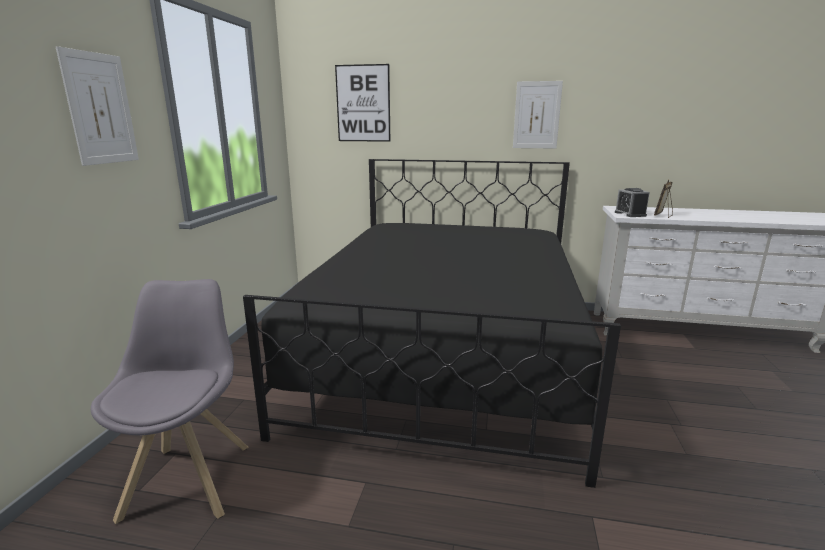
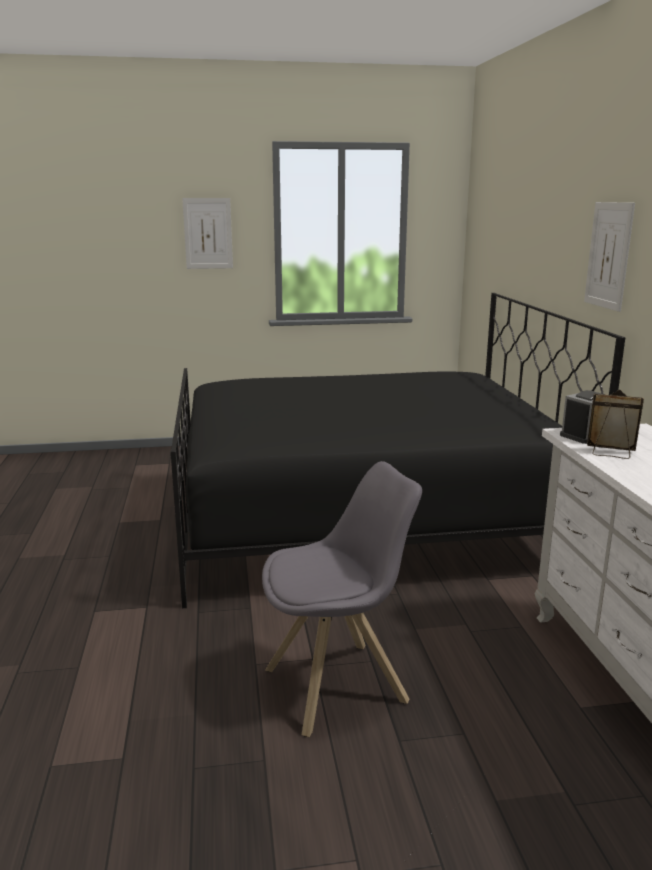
camera: 70 degrees right, 0 degrees up
(189, 480) = (147, 473): grey chair -> grey chair (337, 686)
(363, 103) = (500, 224): picture -> none

